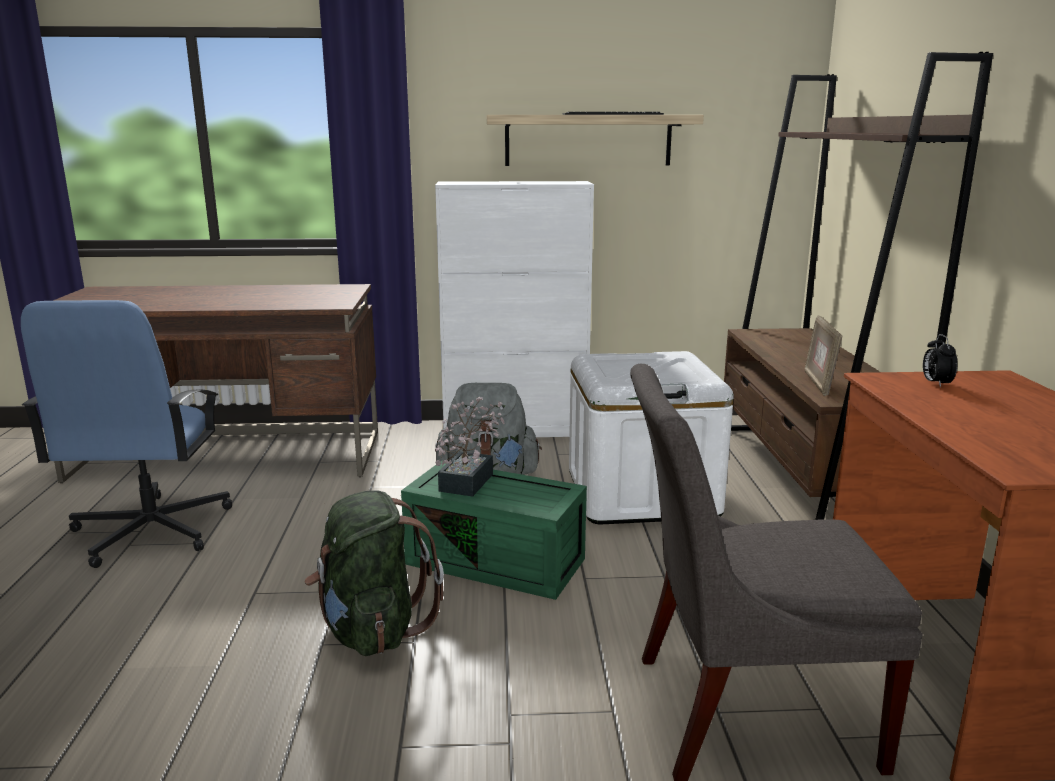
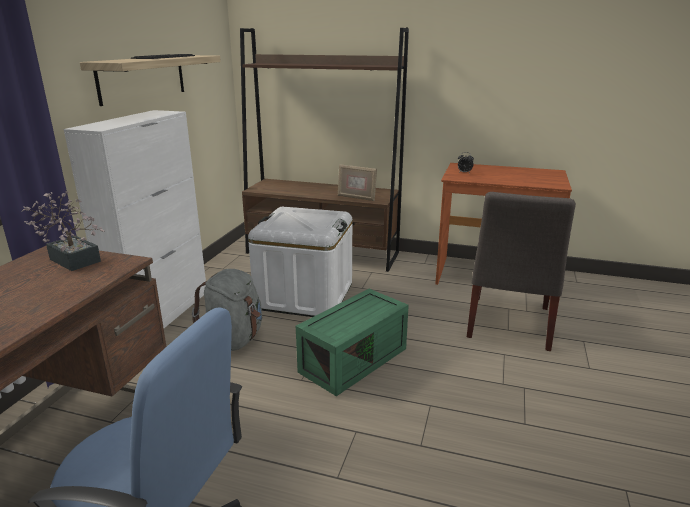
camera: 70 degrees left, 5 degrees up
(372, 629) = (411, 420): green backpack -> none
(470, 479) = (336, 320): potted plant -> potted plant (72, 258)

